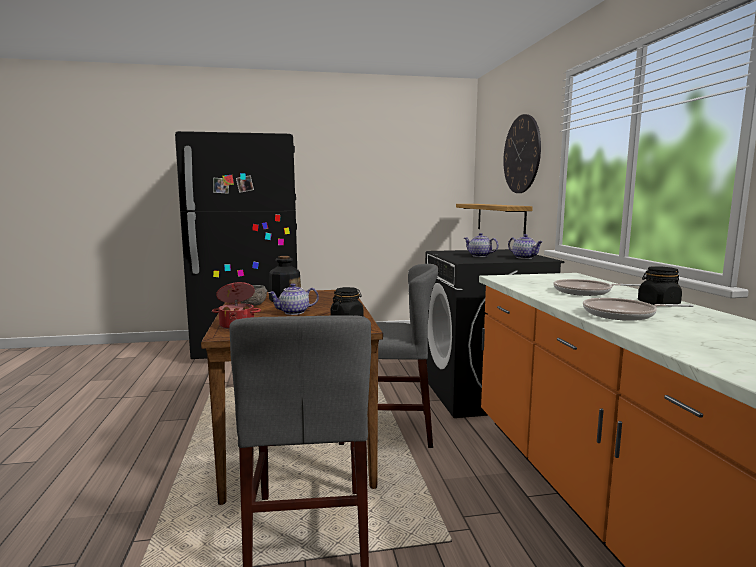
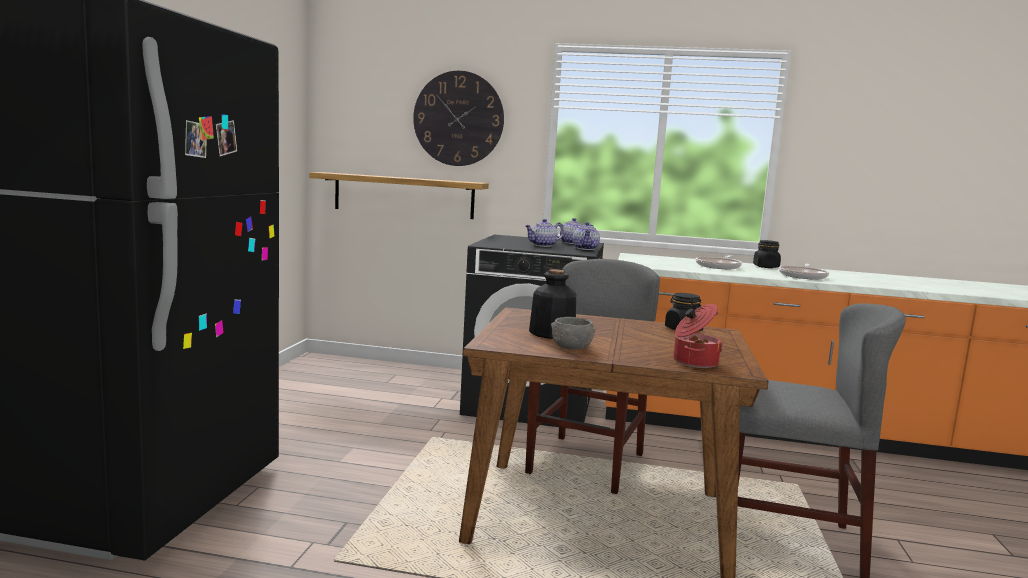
camera: 70 degrees left, 0 degrees up
(294, 312) = (636, 339): teapot -> teapot (586, 248)

